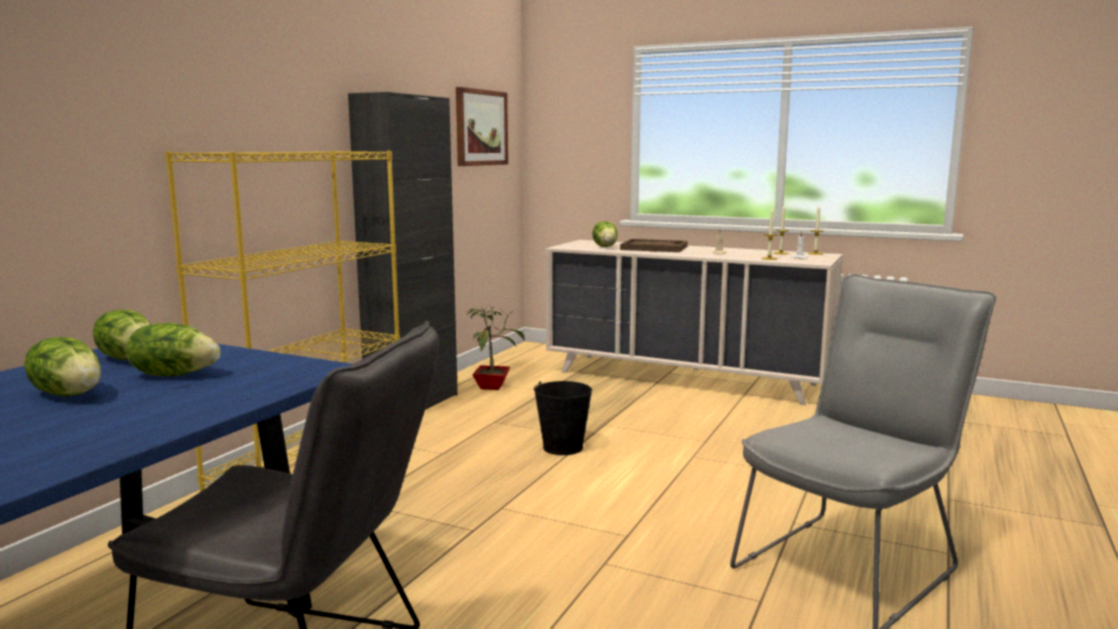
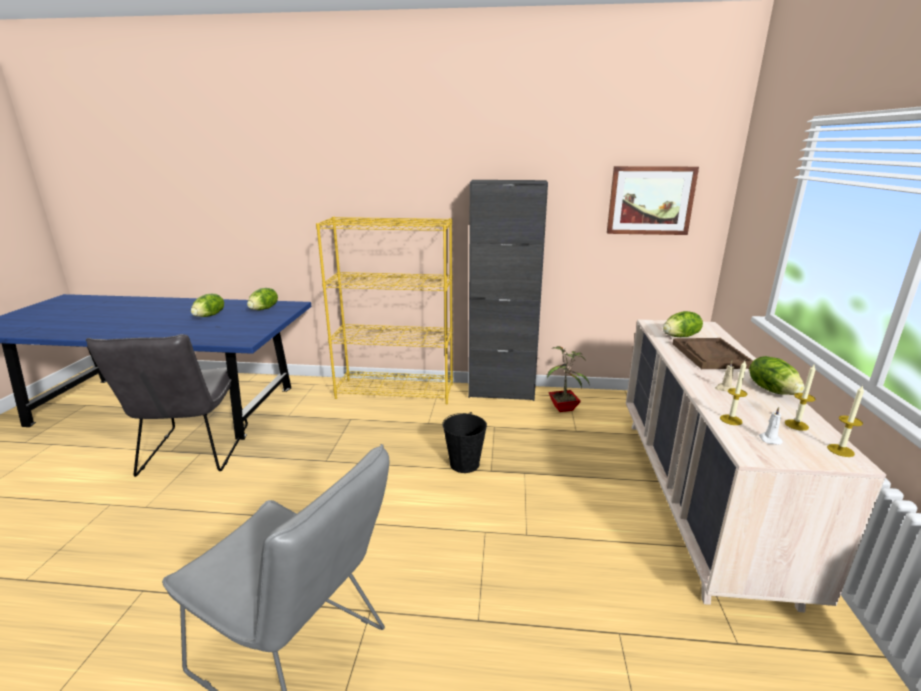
camera: 70 degrees right, 10 degrees up
(174, 374) = (237, 321): lettuce -> lettuce (772, 390)

